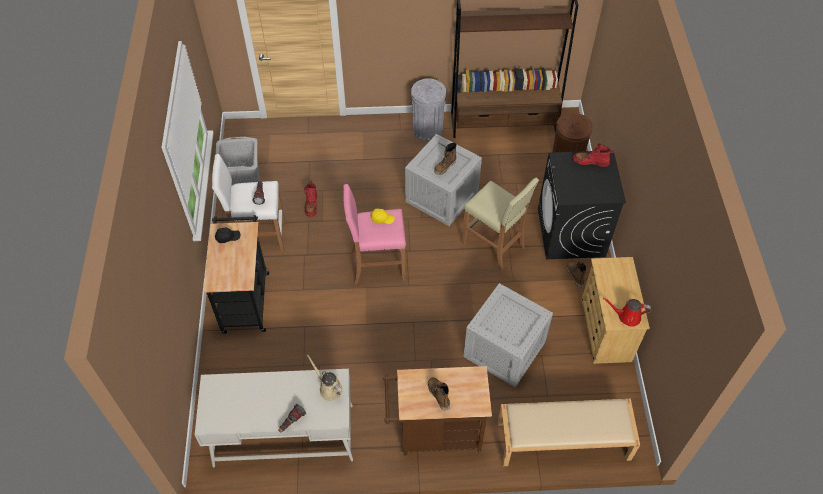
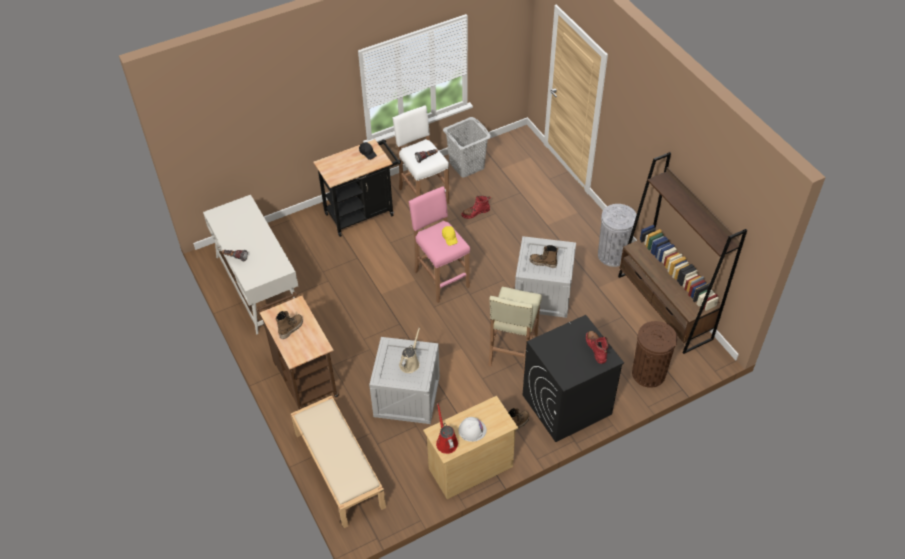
camera: 65 degrees right, 5 degrees down
(329, 388) = (273, 267): beige watering can -> beige watering can (410, 363)
(622, 291) = (472, 430): none -> white hard hat

